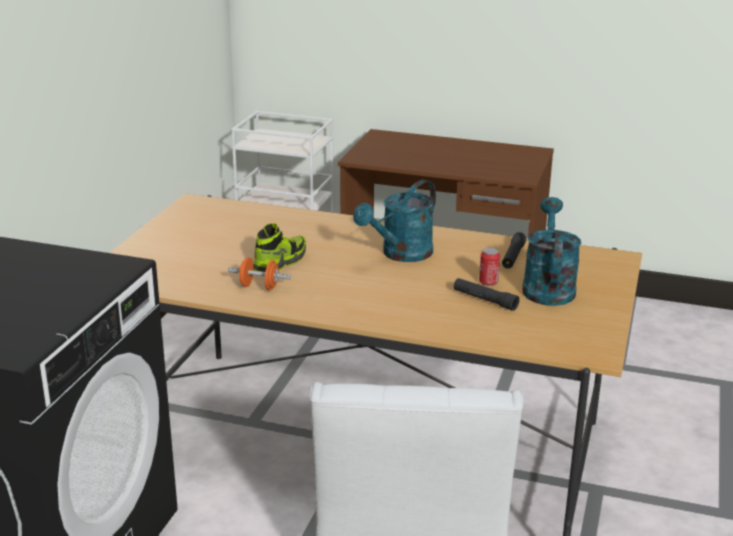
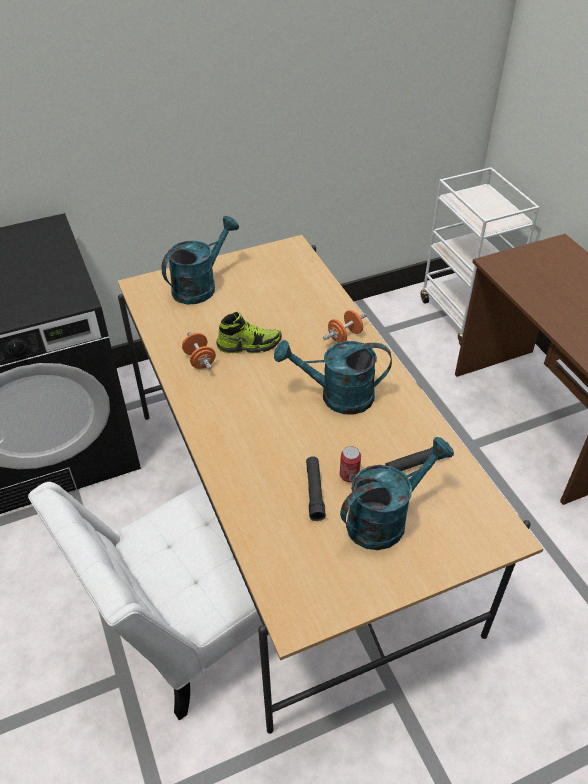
camera: 50 degrees right, 20 degrees up
(162, 252) = (200, 286): none -> turquoise watering can
(340, 227) = (345, 336): none -> orange dumbbell

